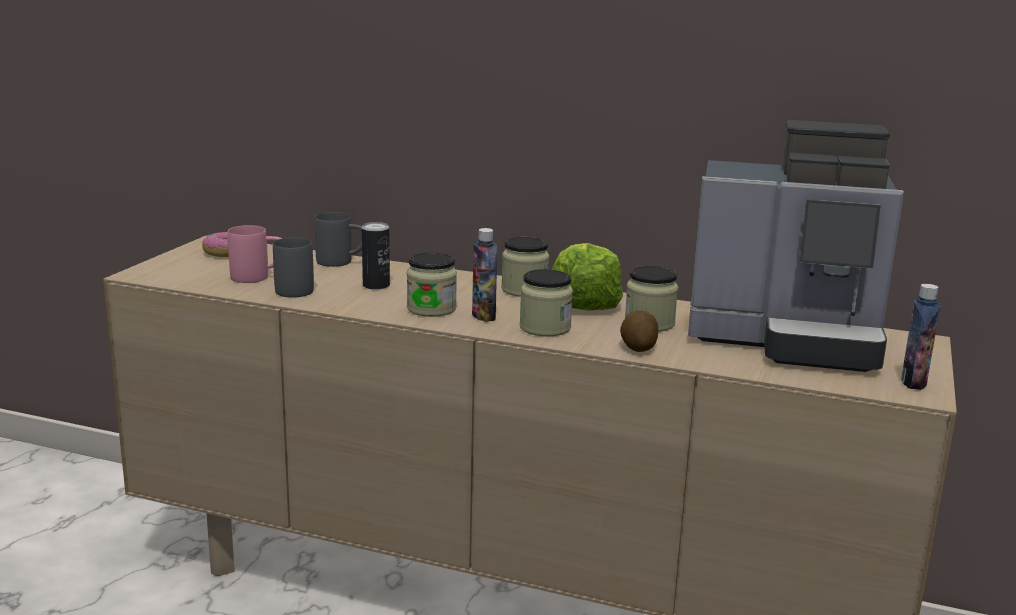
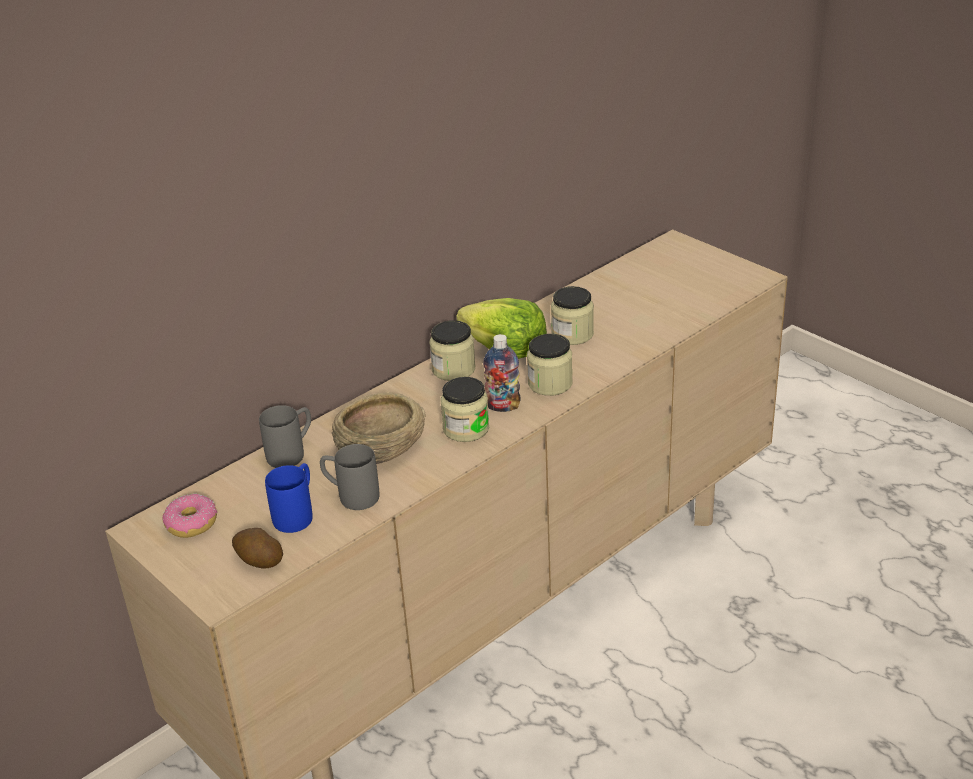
camera: 60 degrees left, 15 degrees up
(258, 277) = (297, 514): pink mug -> blue mug
(376, 285) = (380, 446): can -> beige bowl
(638, 346) = (615, 353): potato -> potato (259, 560)
(788, 339) = (640, 288): coffee machine -> none
(913, 382) = (738, 272): bottle -> none

